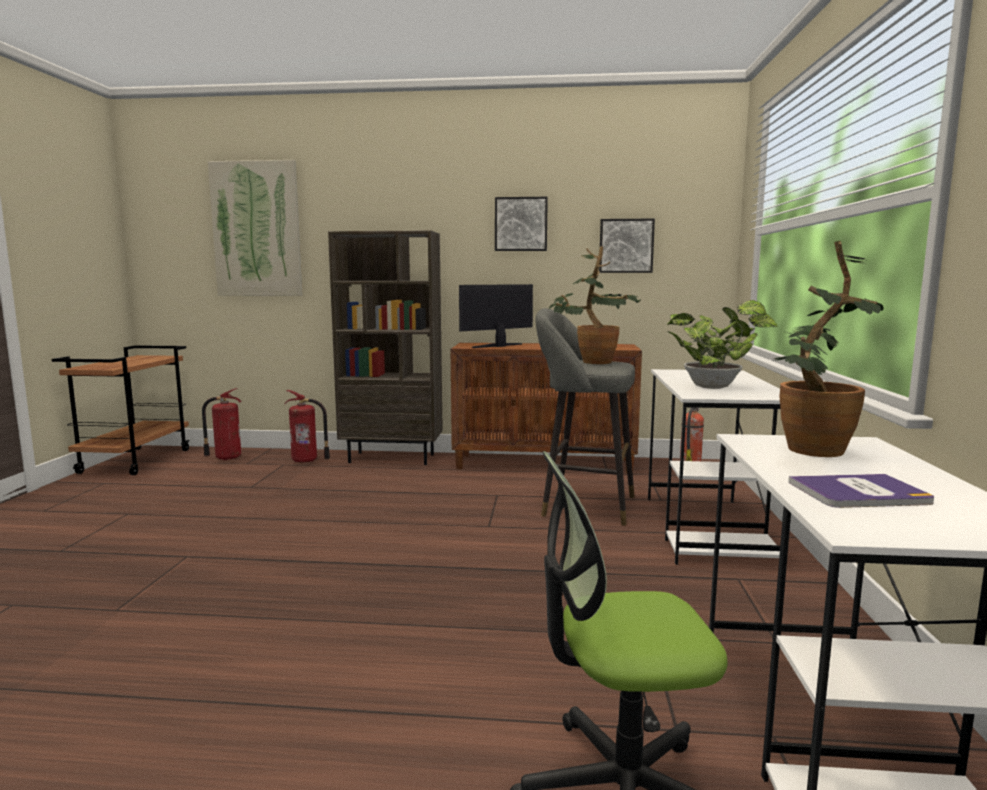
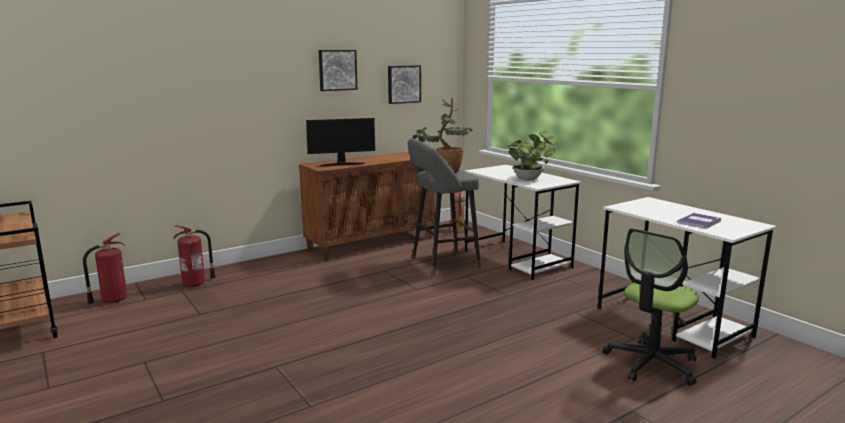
camera: 40 degrees left, 5 degrees up
(257, 229) = (106, 78): picture -> none
(392, 458) = (261, 265): brown bookcase -> none
(498, 346) = (342, 164): monitor -> monitor turned 120 degrees counterclockwise
(808, 452) = (650, 209): potted plant -> none

